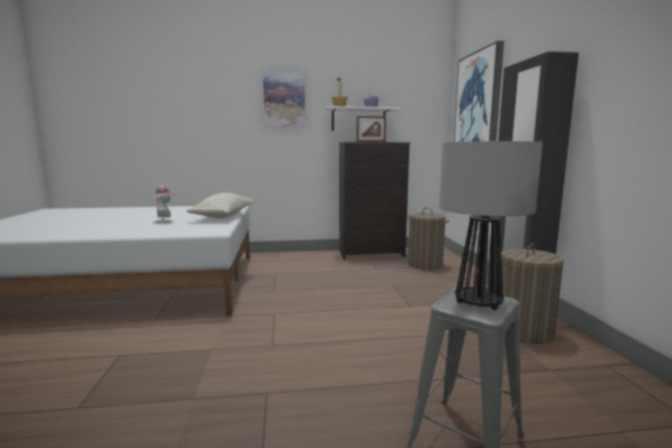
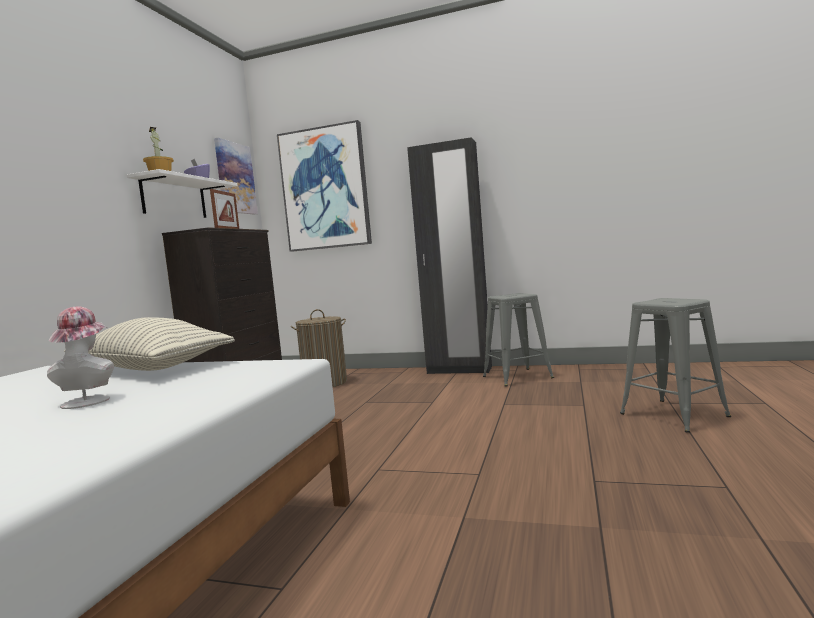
camera: 65 degrees left, 5 degrees down
(284, 100) = (60, 149): picture -> picture (235, 178)
(478, 302) = (670, 300): table lamp -> none
(523, 331) = (517, 377): laundry basket -> grey stool

